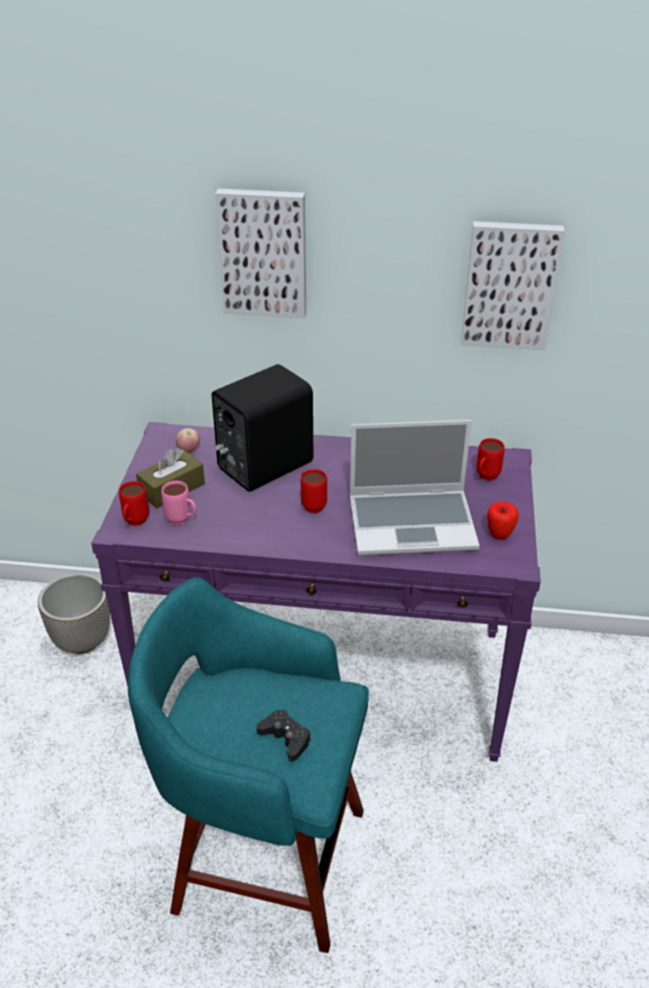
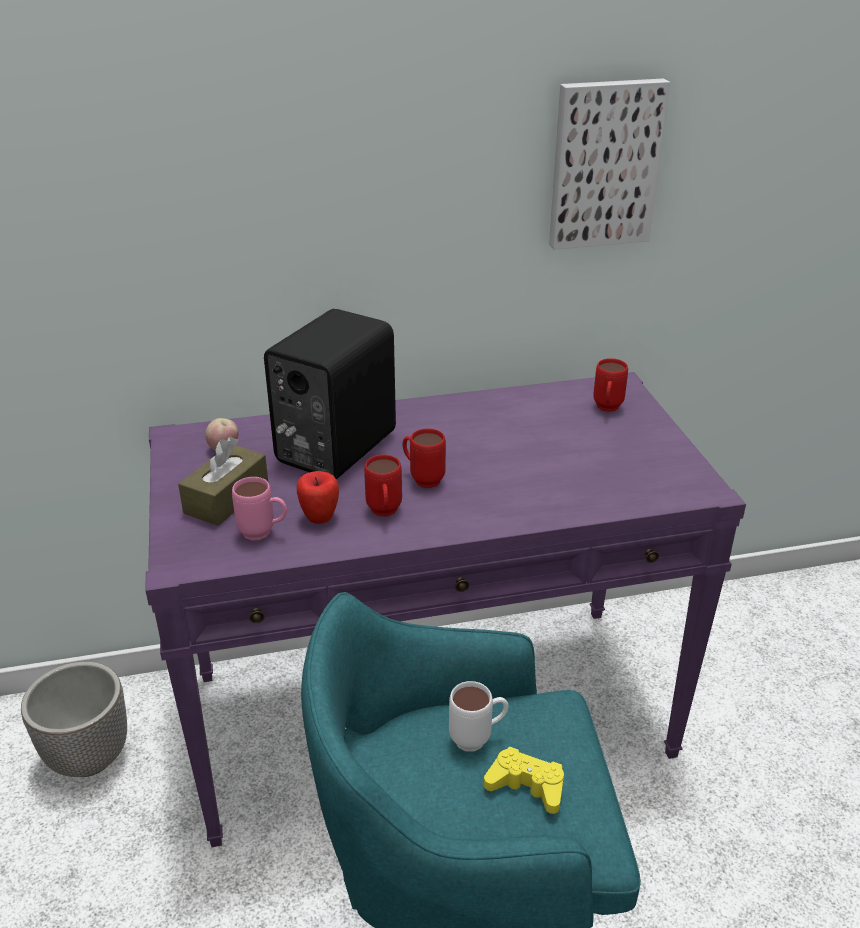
camera: 20 degrees left, 5 degrees down
(134, 523) = (197, 551): red mug -> red mug (384, 514)
(263, 252) = (296, 159): picture -> none
(272, 698) = (478, 739): none -> white mug
(286, 738) = (526, 786): black game controller -> yellow game controller
(413, 523) = (559, 473): laptop -> none
(499, 535) = (665, 464): apple -> apple (320, 518)

